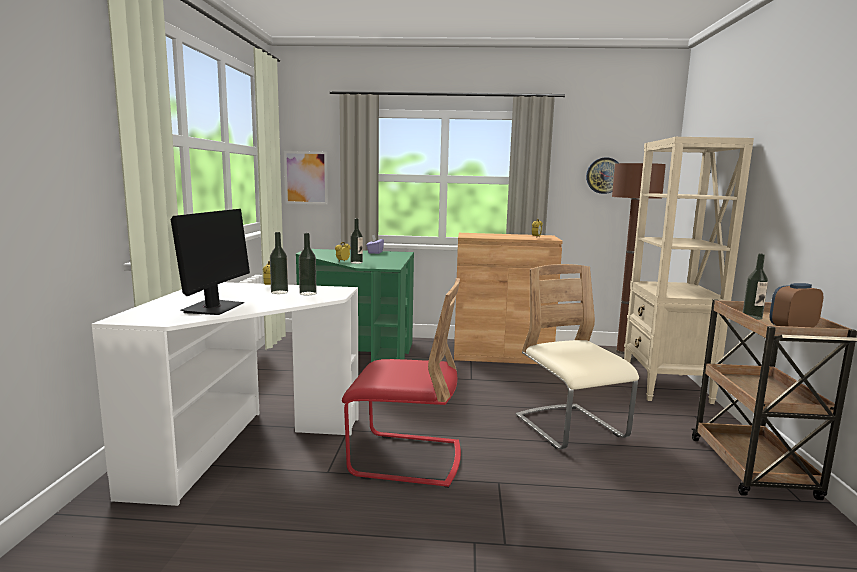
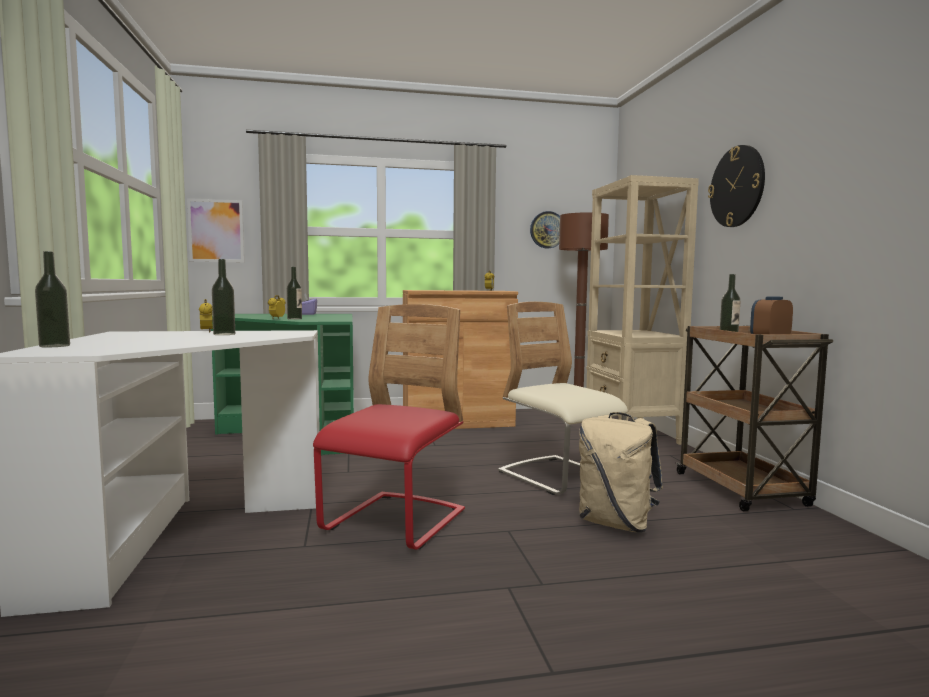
camera: 15 degrees left, 5 degrees down
(213, 308) = (149, 344): monitor -> none
(308, 293) = (262, 334): bottle -> bottle (54, 346)
(406, 459) = (395, 522): red chair -> red chair turned 60 degrees counterclockwise
(602, 490) = (616, 523): none -> beige backpack
(789, 153) = (737, 186): none -> wall clock

